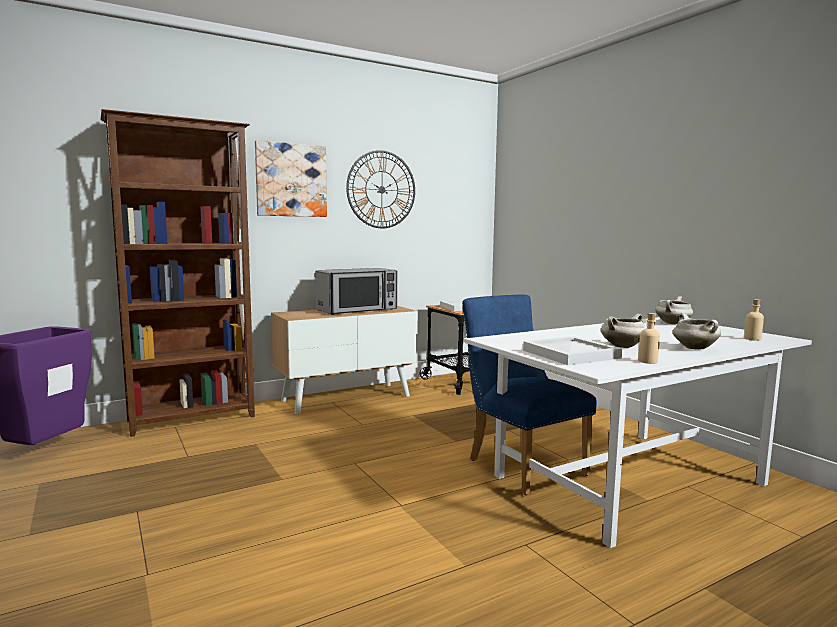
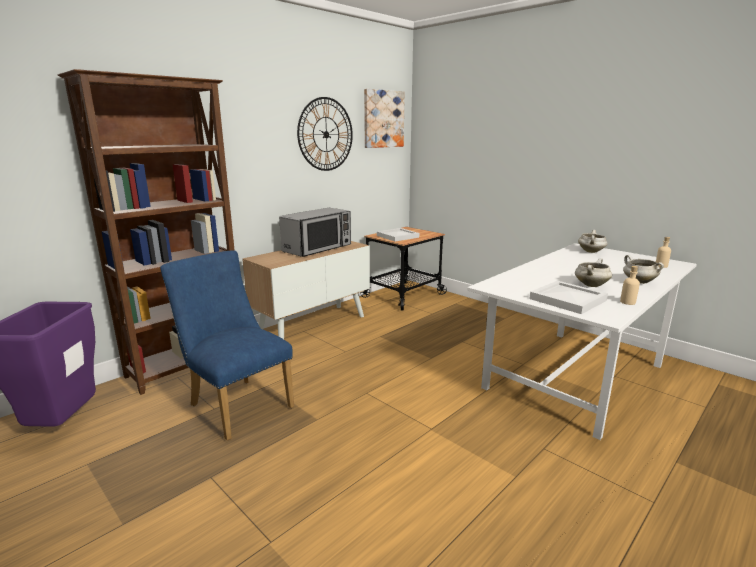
camera: 15 degrees left, 10 degrees up
(291, 180) = (250, 130): picture -> picture (383, 119)
(520, 464) = (493, 374): blue chair -> blue chair (237, 404)

